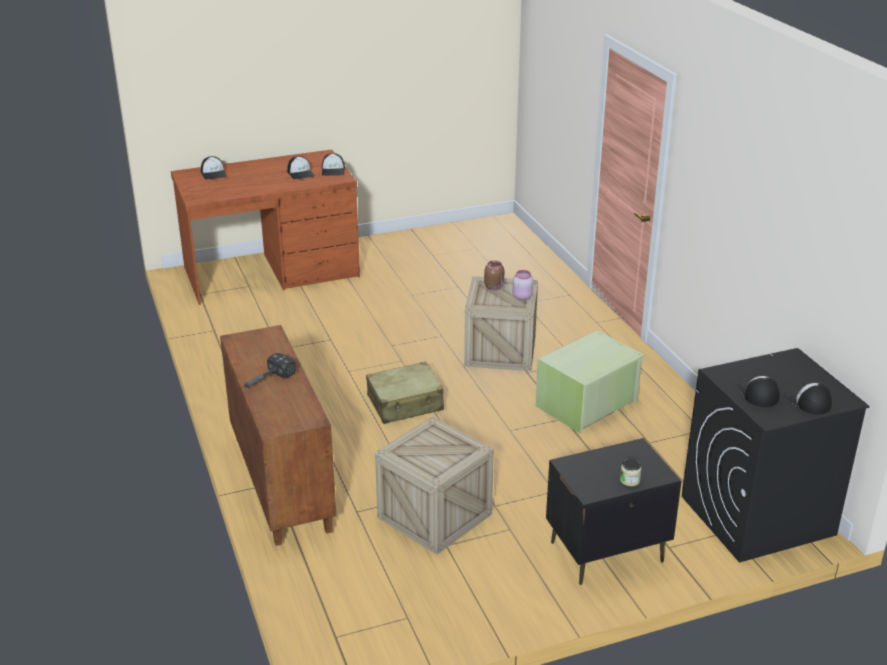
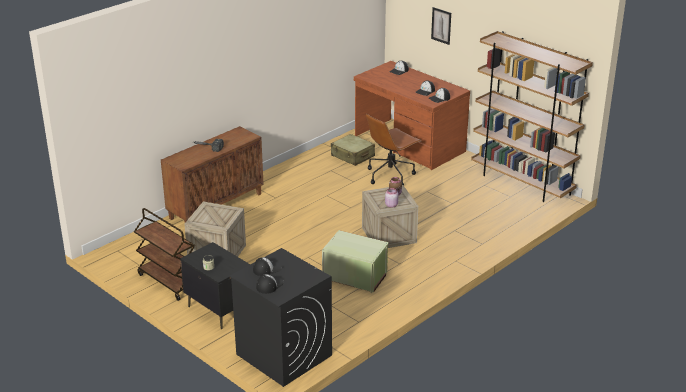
camera: 65 degrees right, 0 degrees up
(260, 74) = (441, 25): none -> picture
(342, 308) = (390, 175): none -> brown office chair
(405, 403) = (309, 220): beige suitcase -> beige suitcase (352, 156)
(450, 232) = (522, 183): none -> brown bookcase
(488, 592) = (168, 282): none -> brown cart

